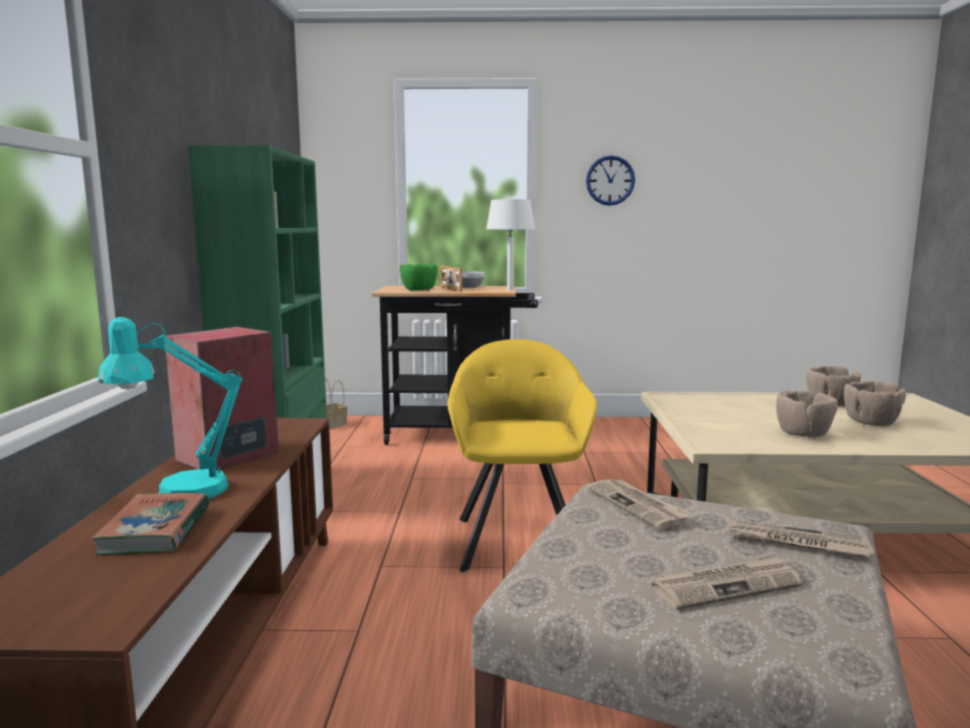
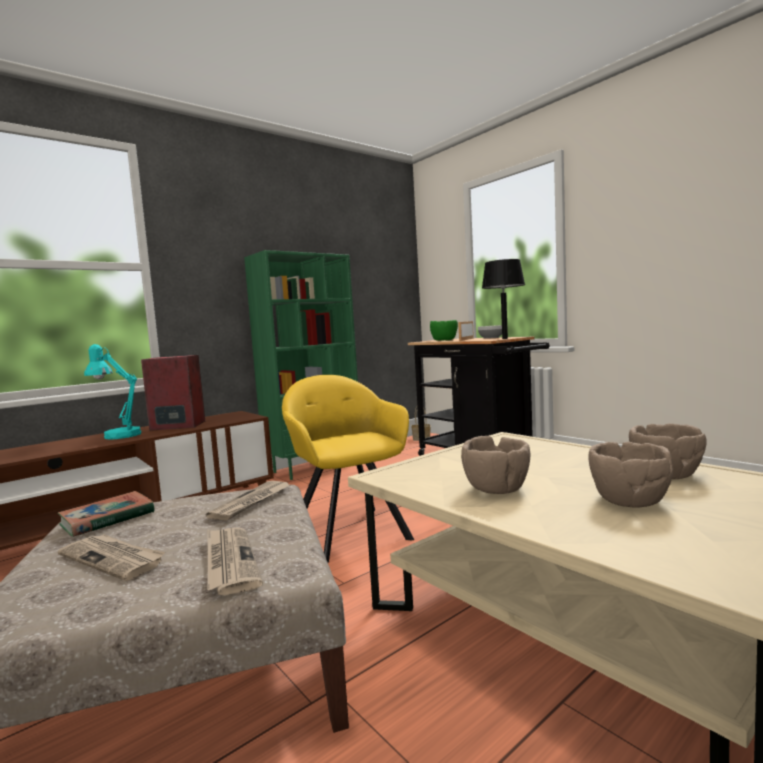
camera: 50 degrees right, 5 degrees down
(155, 530) = (66, 445): book -> book (107, 519)
(510, 289) = (505, 338): white table lamp -> black table lamp
(518, 538) = (349, 531): yellow armchair -> yellow armchair turned 75 degrees counterclockwise
(610, 180) = (634, 227): wall clock -> none

